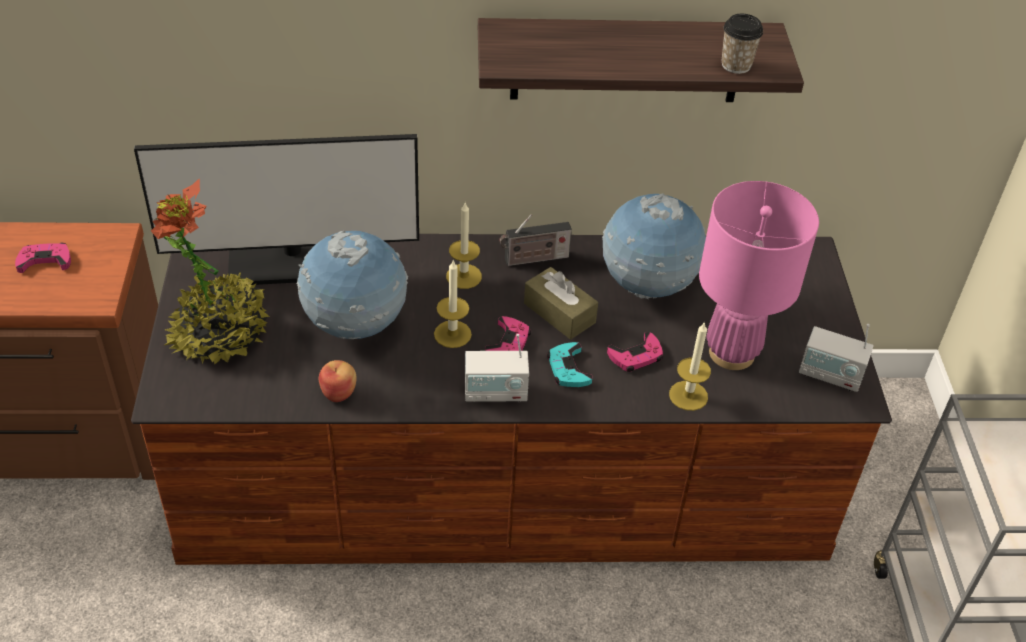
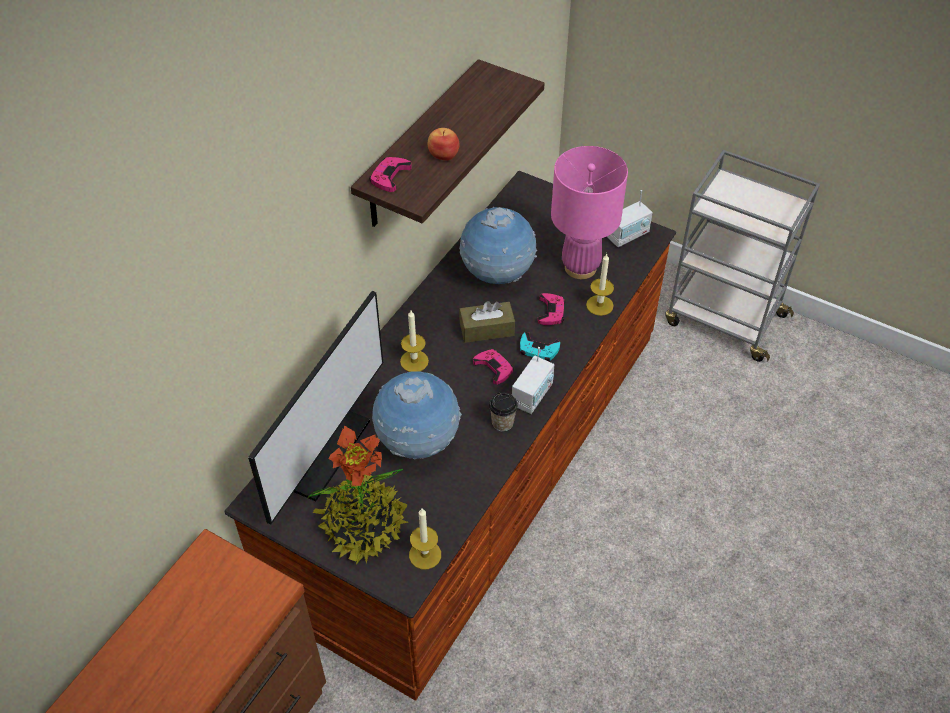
camera: 55 degrees left, 5 degrees up
(45, 261) = (198, 611): pink game controller -> pink game controller (389, 176)
(339, 392) = (473, 479): apple -> apple (443, 154)
(452, 334) = (464, 393): candle -> candle (425, 554)
(533, 259) = (427, 317): radio -> none
(736, 65) = (506, 99): cup -> cup (502, 423)

